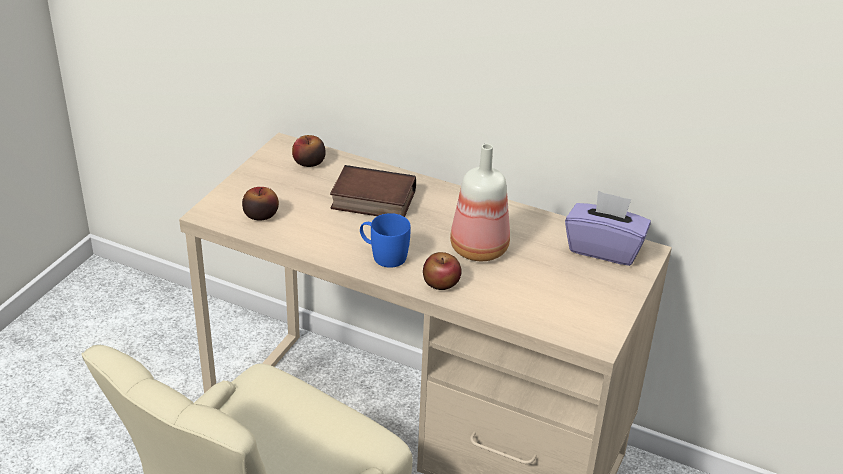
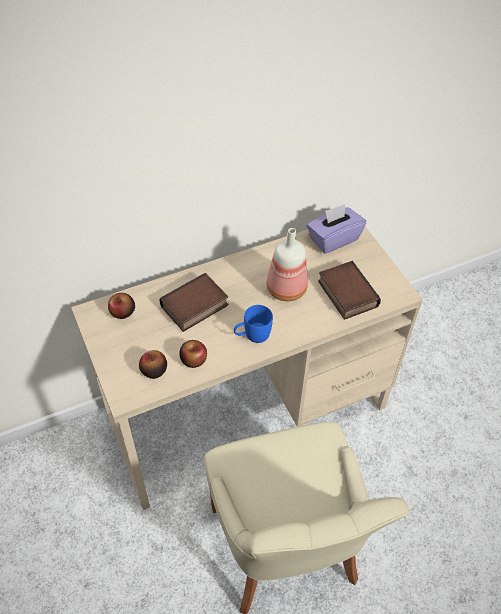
camera: 50 degrees left, 15 degrees up
(441, 283) = (301, 325): apple -> apple (193, 359)
(533, 295) = (345, 293): none -> book

